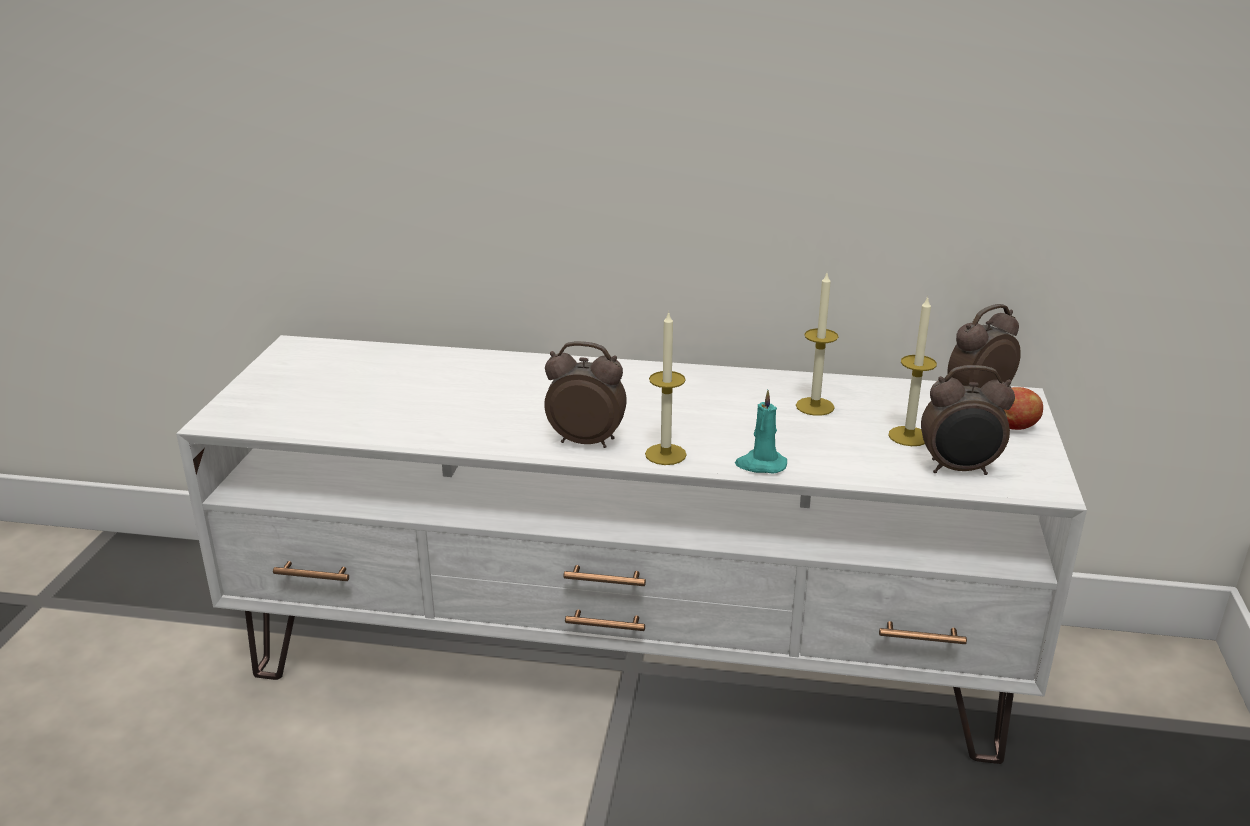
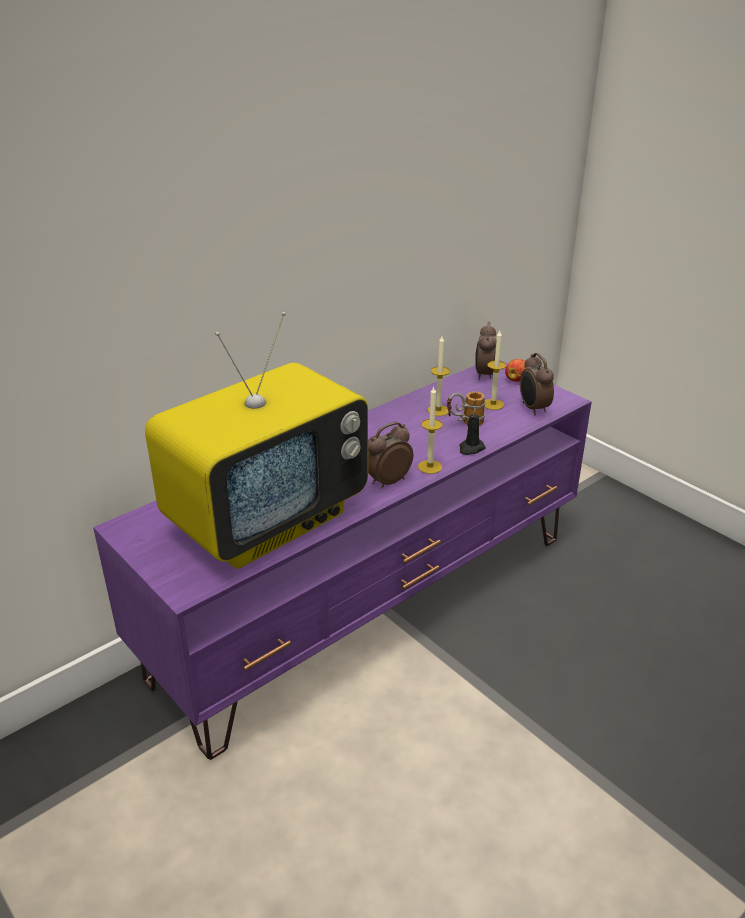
camera: 50 degrees left, 5 degrees up
(400, 407) = (267, 520): none -> television
(628, 656) = (372, 603): white tv stand -> purple tv stand
(760, 464) = (471, 448): turquoise candle -> black candle
(817, 435) = (464, 423): none -> mug
(959, 469) = (533, 408): alarm clock -> alarm clock turned 120 degrees clockwise

